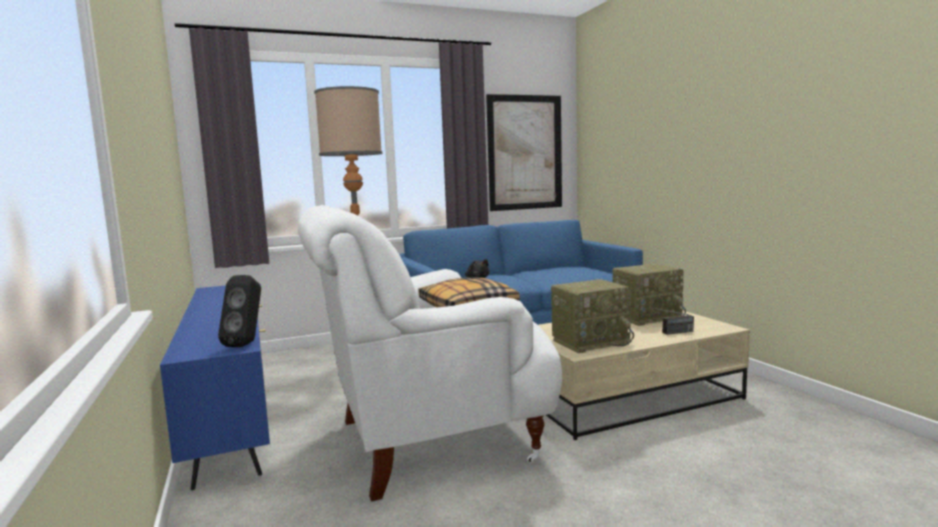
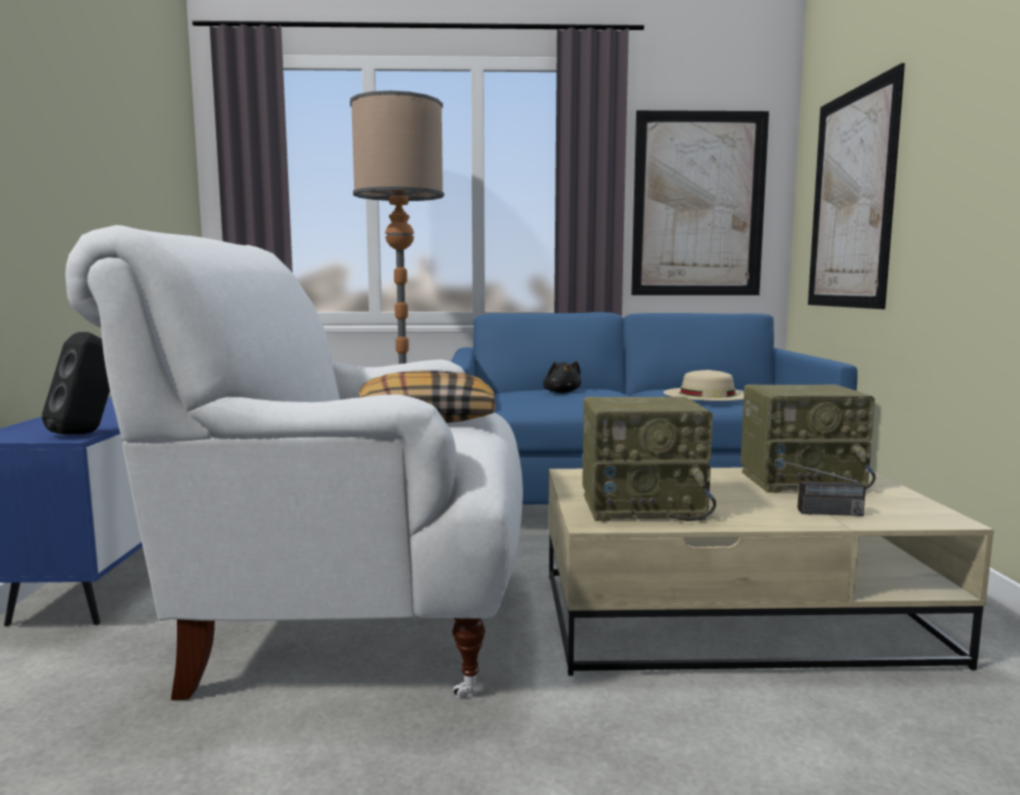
camera: 20 degrees right, 0 degrees up
(562, 272) = (707, 394): none -> beige hat
(621, 153) = (851, 199): none -> picture

